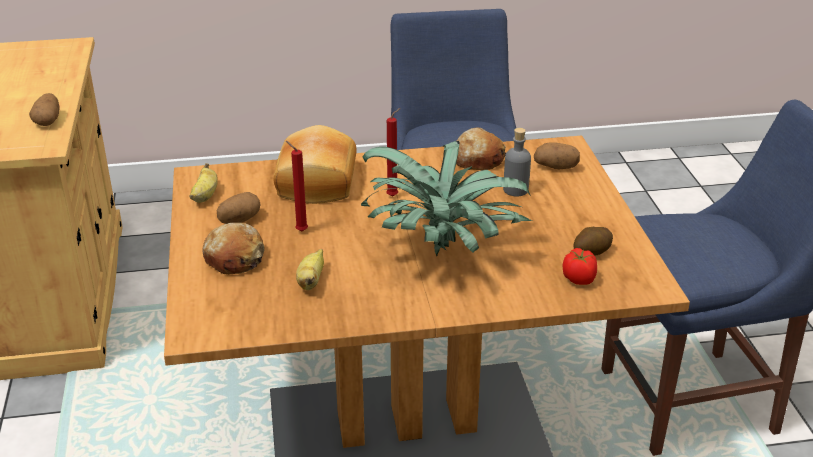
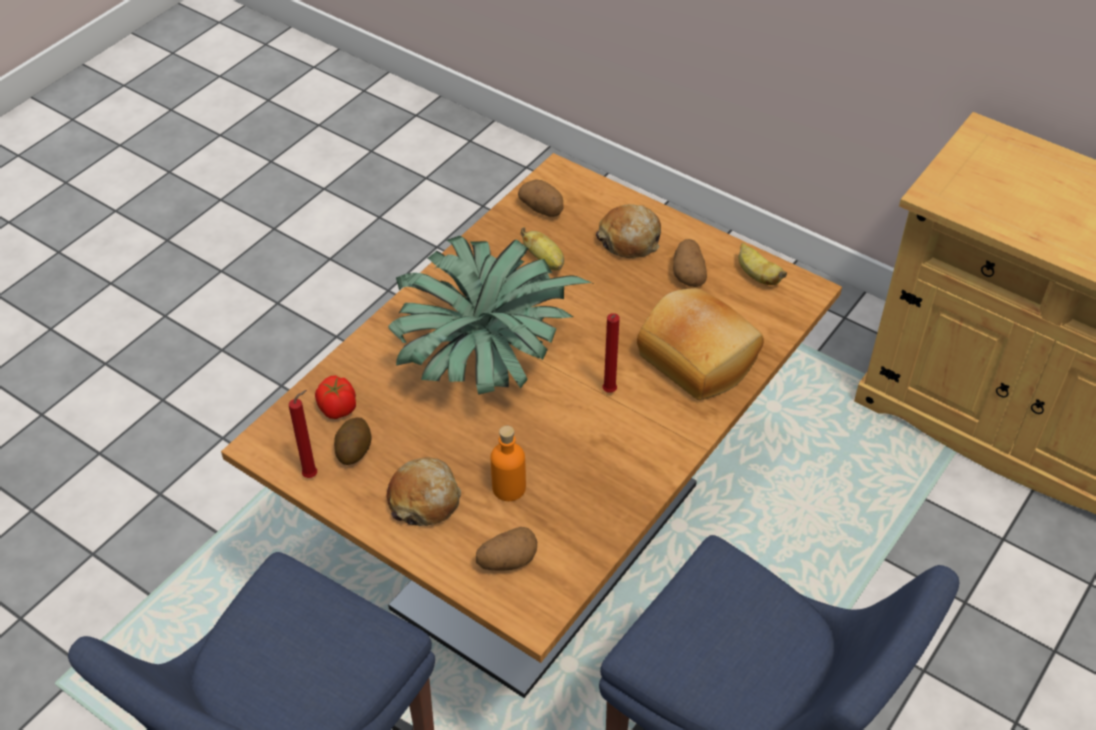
camera: 135 degrees right, 15 degrees up
(48, 121) = (998, 217): potato -> potato (542, 209)
(300, 230) = (626, 297): red candle -> red candle (313, 475)
(477, 159) = (600, 509): bread -> bread (425, 500)
(515, 190) = (509, 488): grey bottle -> orange bottle

